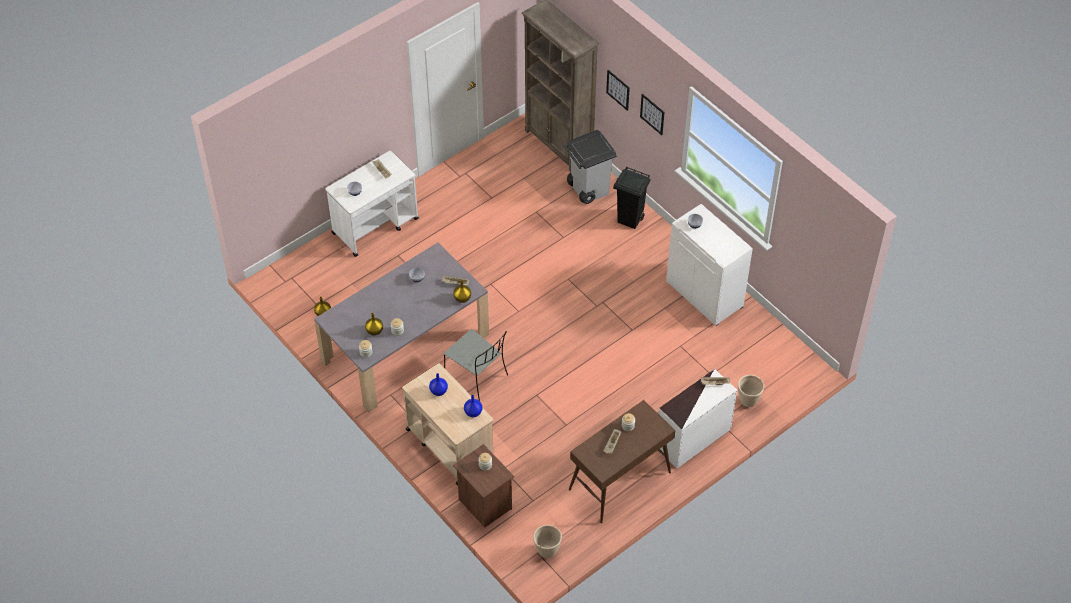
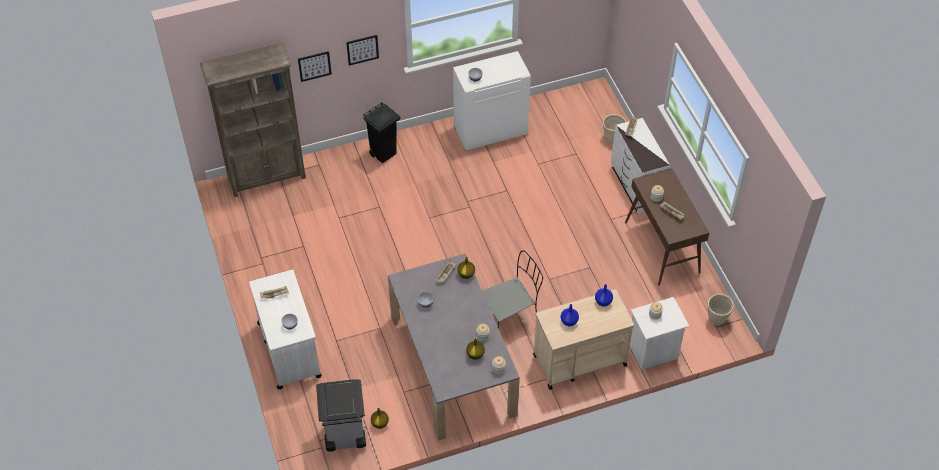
camera: 70 degrees left, 0 degrees up
(484, 504) = (653, 352): brown nightstand -> white nightstand
(587, 189) = (332, 172): grey trash can -> grey trash can (344, 436)

